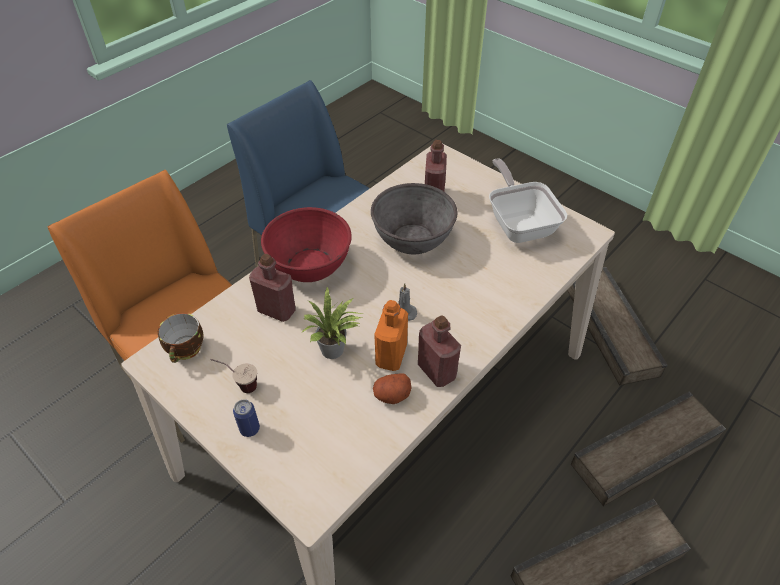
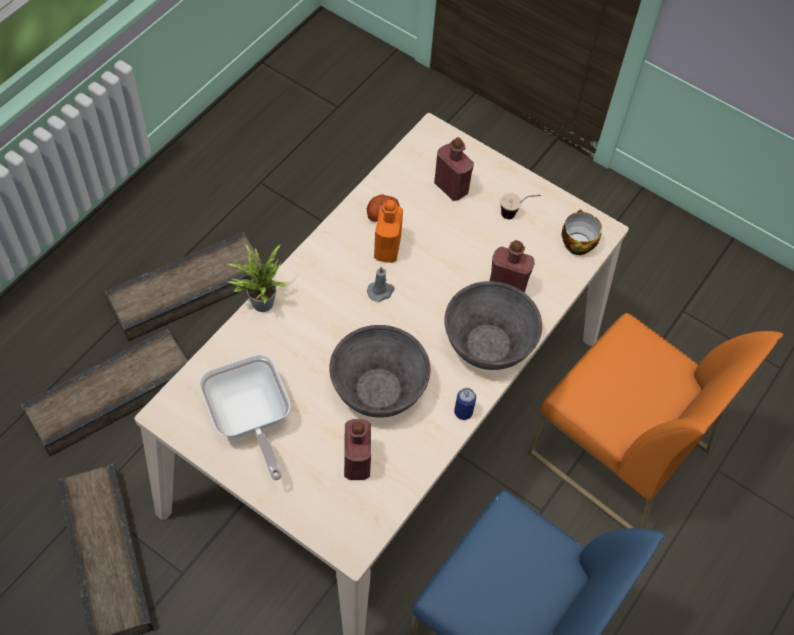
camera: 170 degrees right, 10 degrees up
(249, 429) = (495, 181): can -> can (463, 412)
(309, 265) = (488, 344): red bowl -> grey bowl
(335, 351) = (440, 250): potted plant -> potted plant (260, 301)
(436, 371) = (344, 237): red bottle -> red bottle (451, 187)

